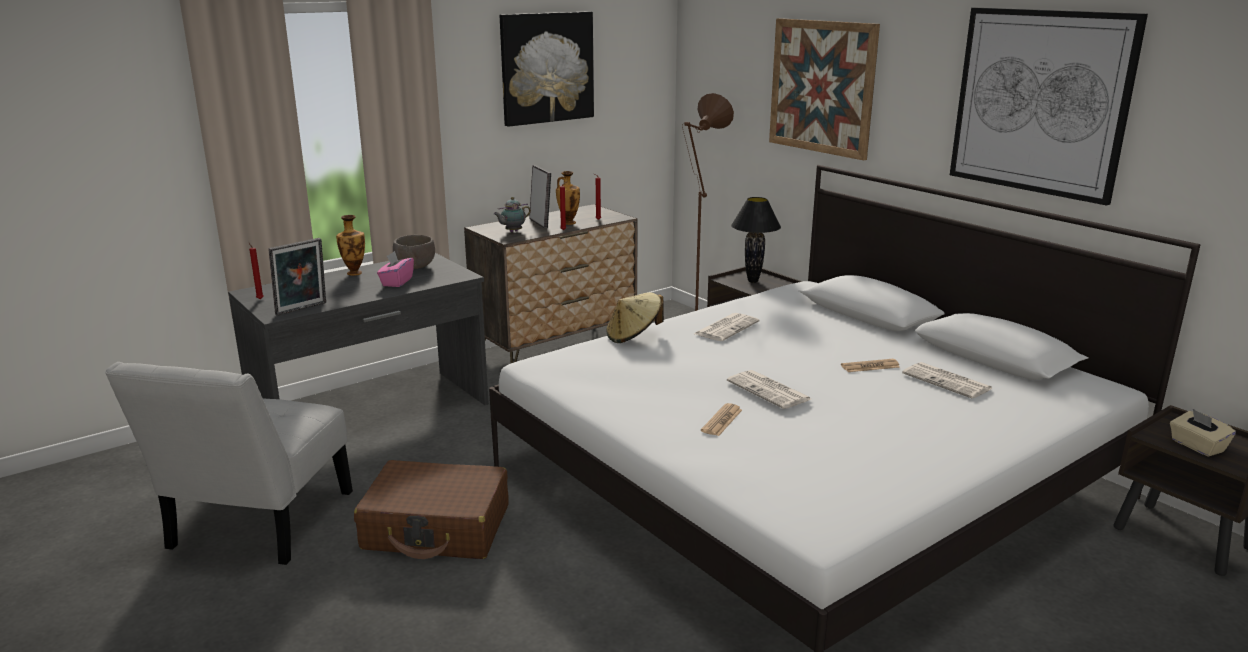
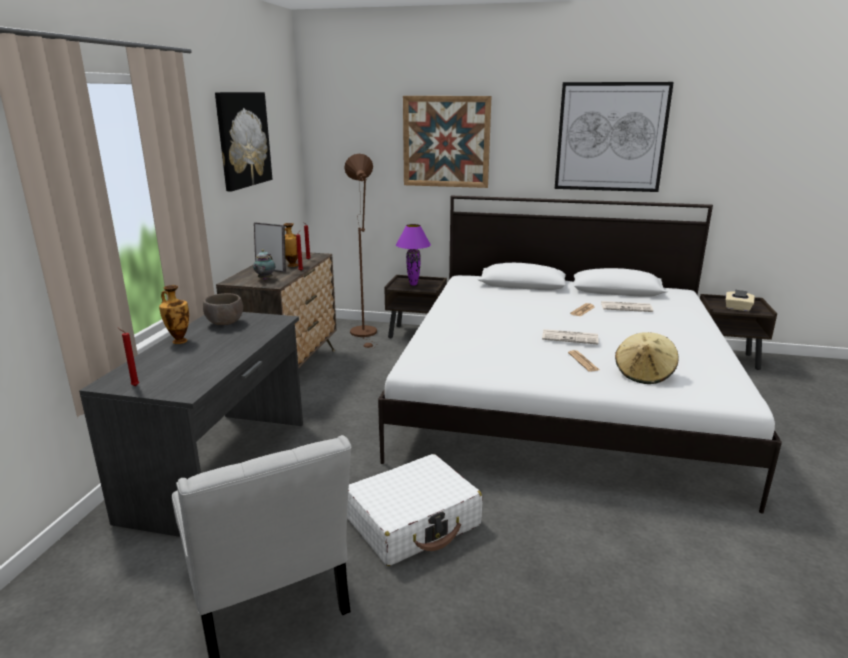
camera: 40 degrees left, 0 degrees up
(302, 309) = (201, 381): picture frame -> none
(397, 282) = (236, 337): pink tissue box -> none
(437, 528) = (413, 522): brown suitcase -> white suitcase
(634, 336) = (435, 331): beige hat -> beige hat (644, 374)
(726, 328) = (475, 311): newspaper -> none
(752, 281) = (413, 284): black table lamp -> purple table lamp

